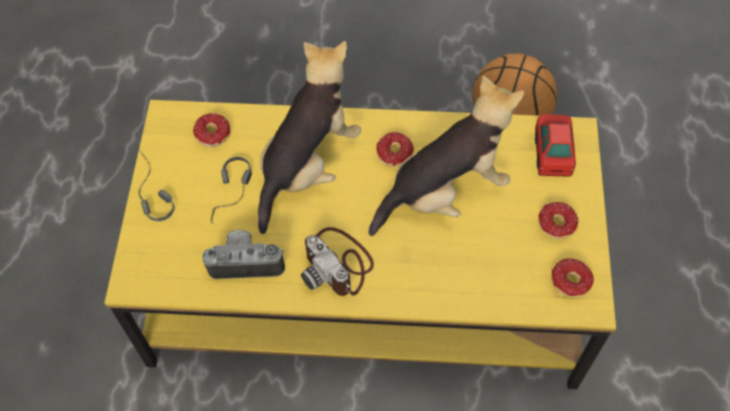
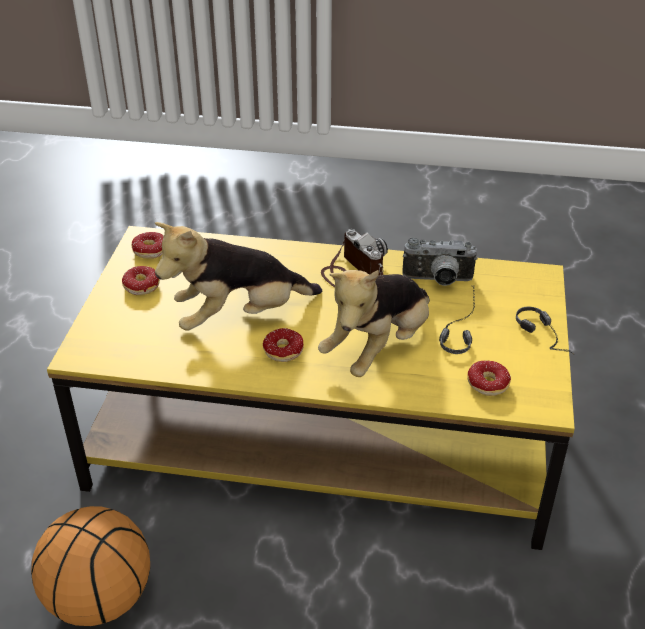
camera: 175 degrees left, 20 degrees down
(552, 152) = (114, 340): toy car -> none

